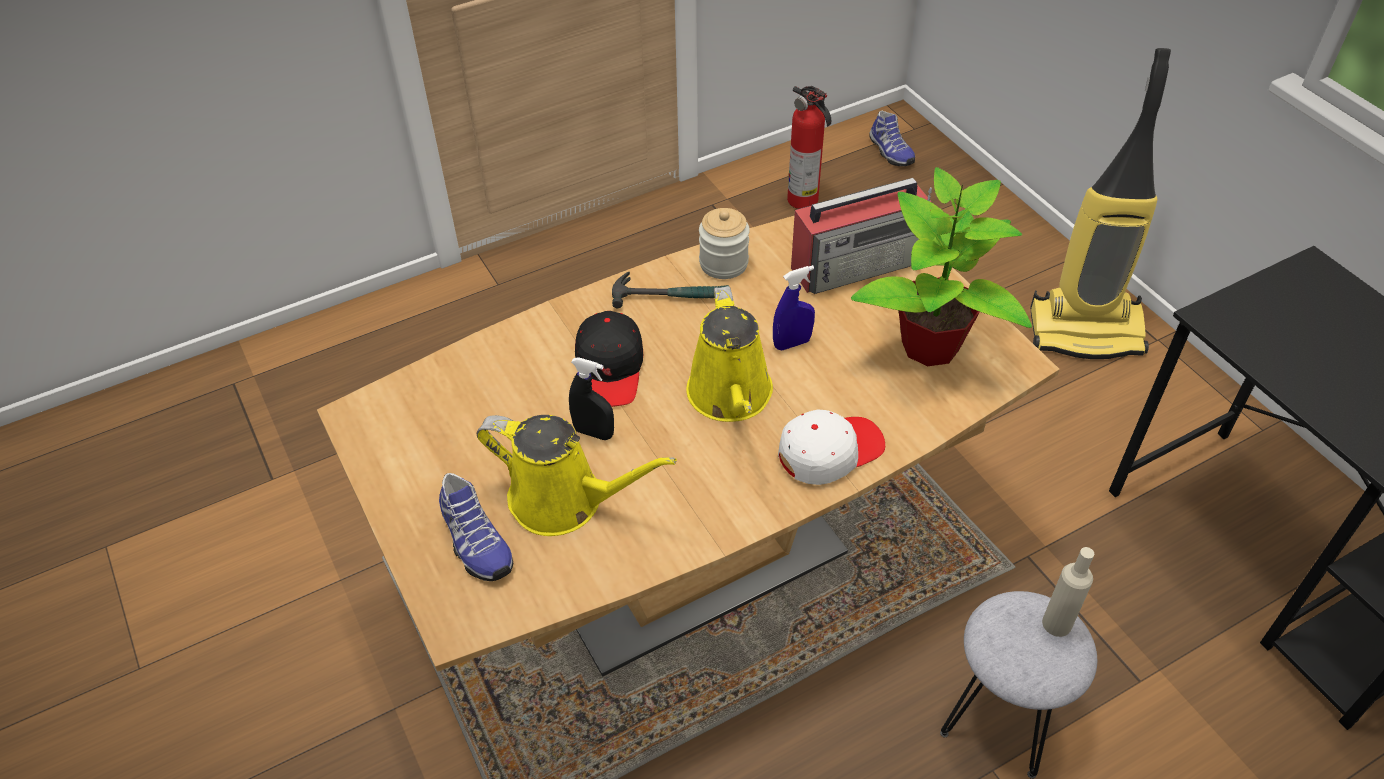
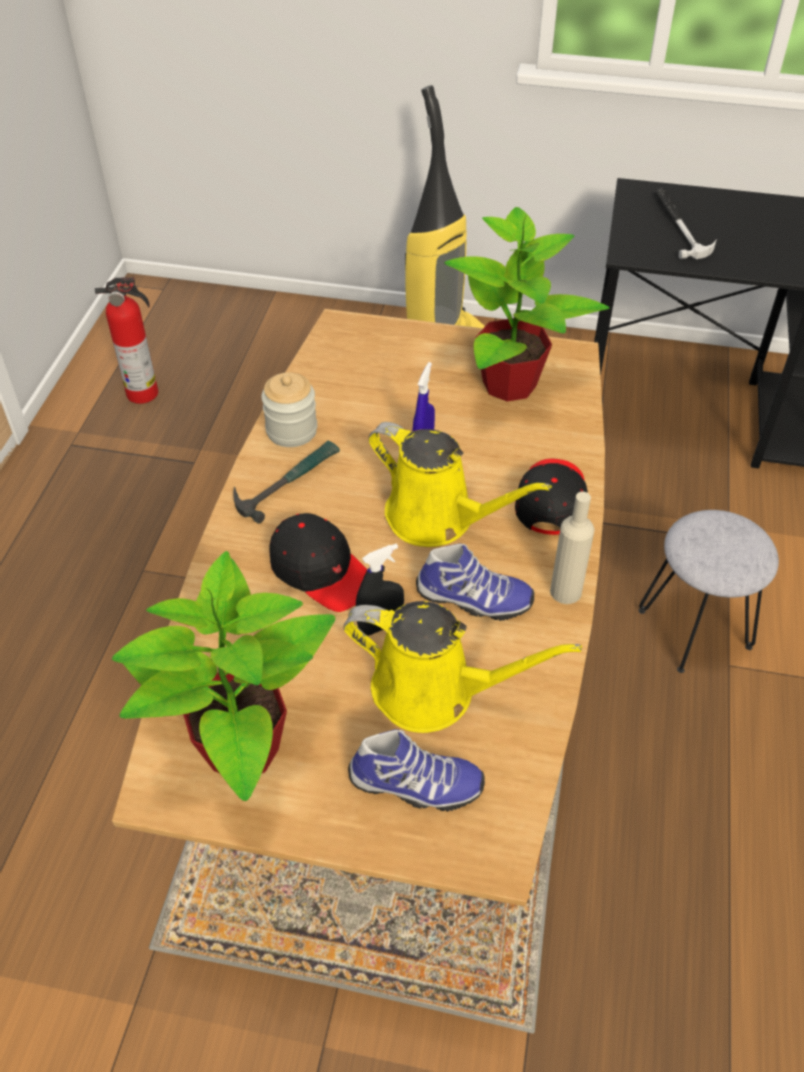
camera: 50 degrees left, 0 degrees up
(420, 432) = (240, 750): none -> potted plant
(565, 500) = (434, 691): yellow watering can -> yellow watering can turned 45 degrees clockwise
(829, 451) = (551, 500): white cap -> black cap
(858, 264) = (387, 364): radio -> none
(889, 151) = (165, 317): shoe -> shoe (473, 600)
(1057, 623) = (721, 522): beige bottle -> beige bottle (565, 591)
(1307, 327) = (679, 226): none -> hammer

